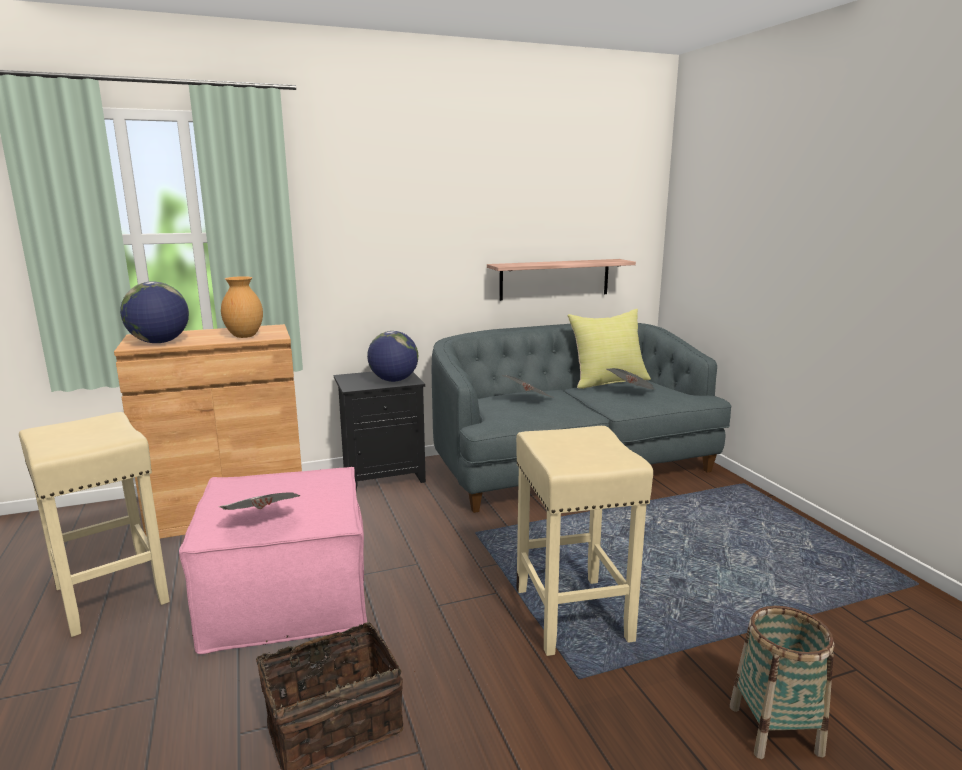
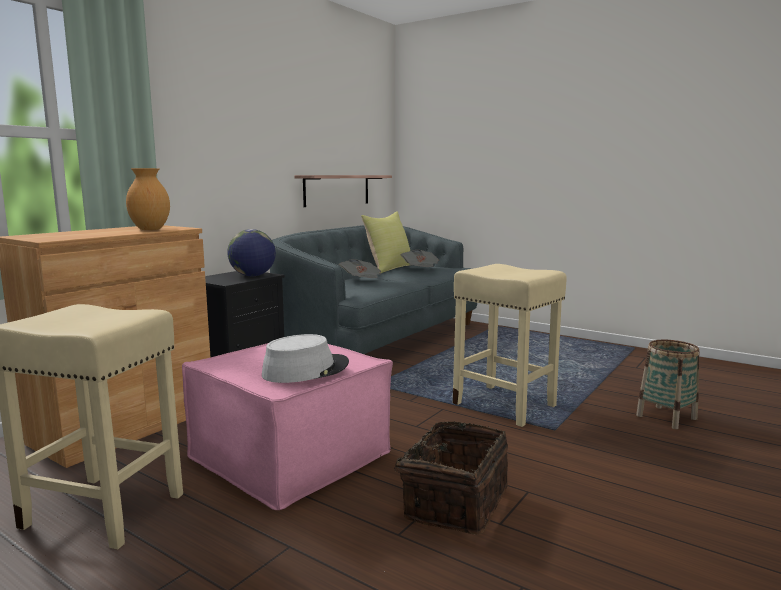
camera: 35 degrees left, 5 degrees down
(159, 342) = (70, 236): globe -> none
(262, 521) = (306, 370): newspaper -> grey hat

